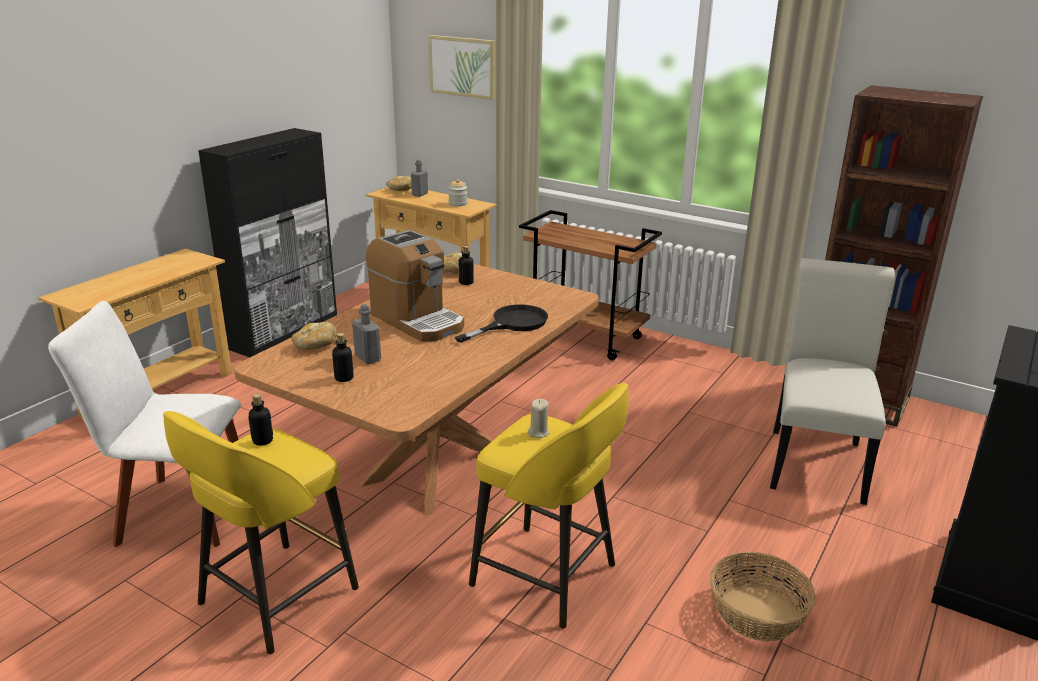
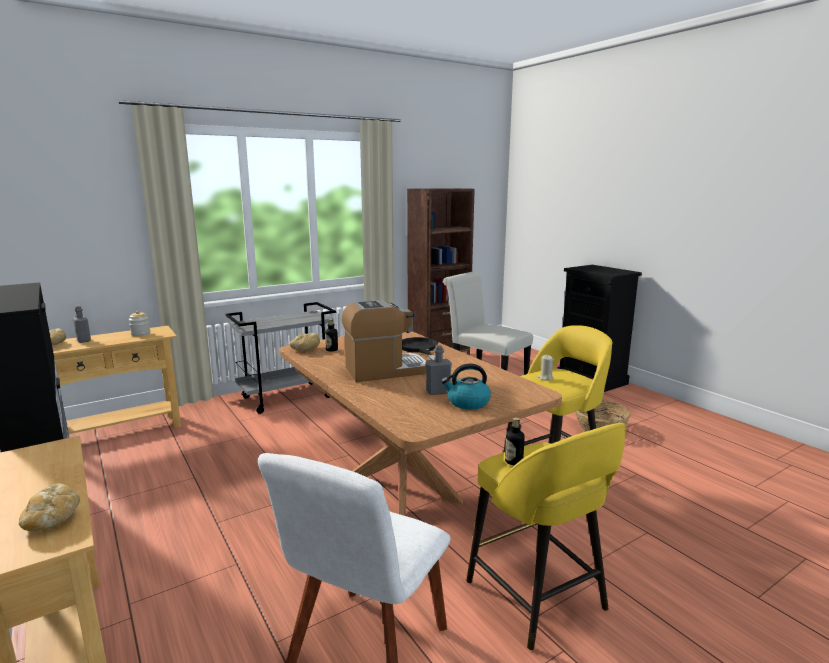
camera: 65 degrees left, 10 degrees down
(315, 346) = (397, 406): bread -> bread (52, 520)
(344, 378) = (467, 403): bottle -> kettle
(463, 66) = (91, 212): picture -> none
(585, 337) = (288, 397): brown cart -> grey cart

